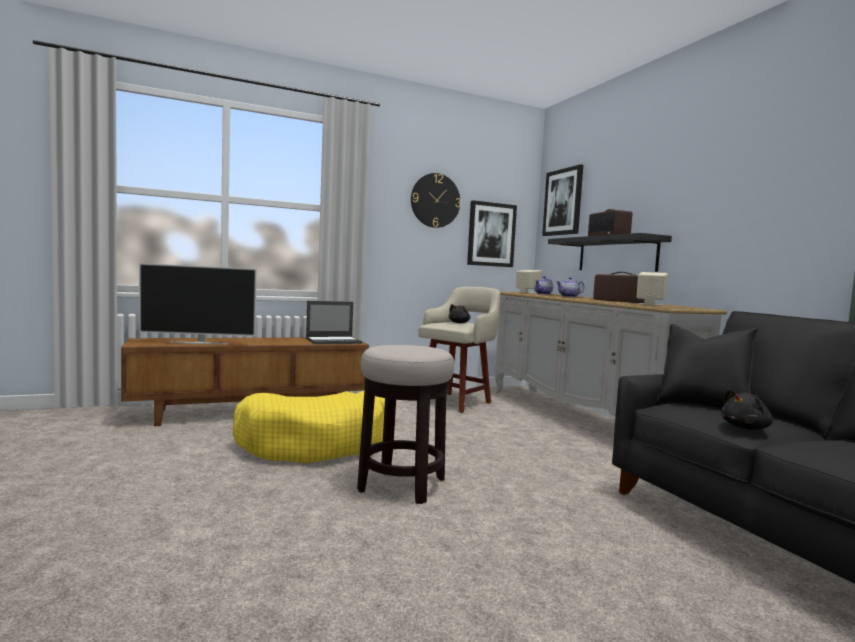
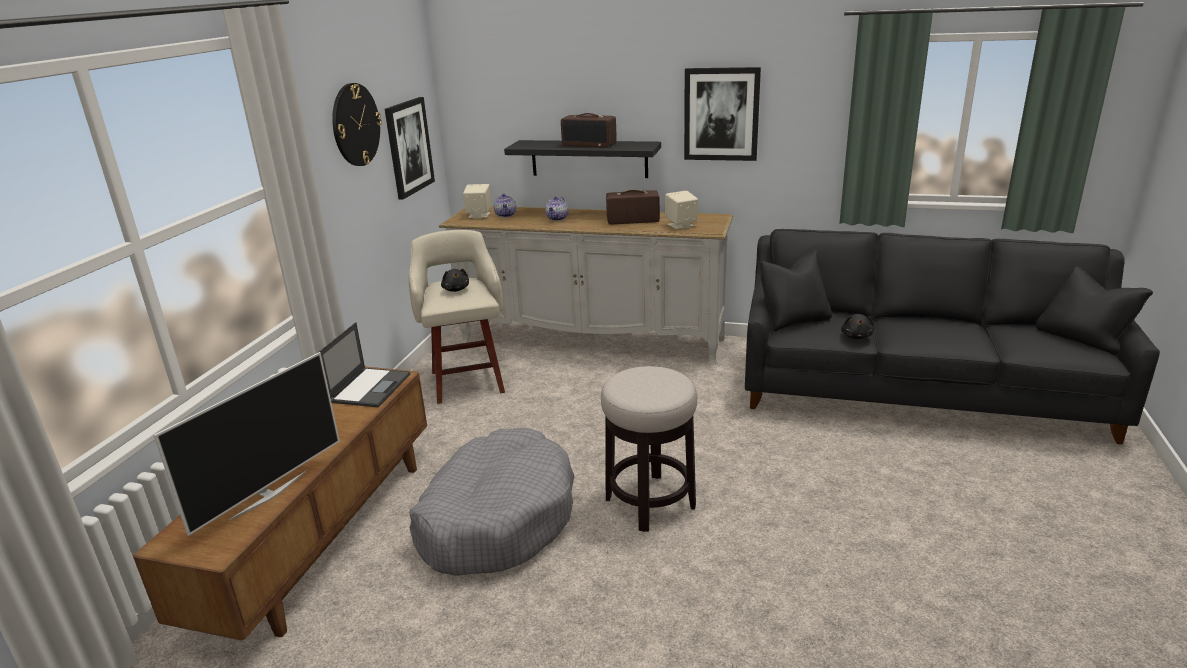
camera: 50 degrees left, 20 degrees up
(316, 443) = (496, 518): yellow dog bed -> grey dog bed
(563, 202) = (486, 88): picture -> picture (721, 114)

